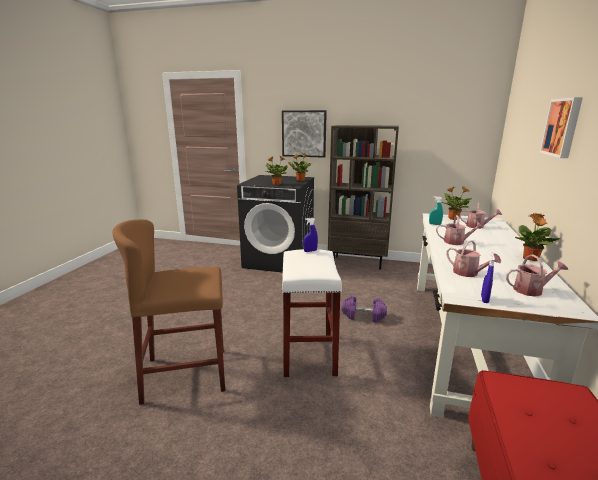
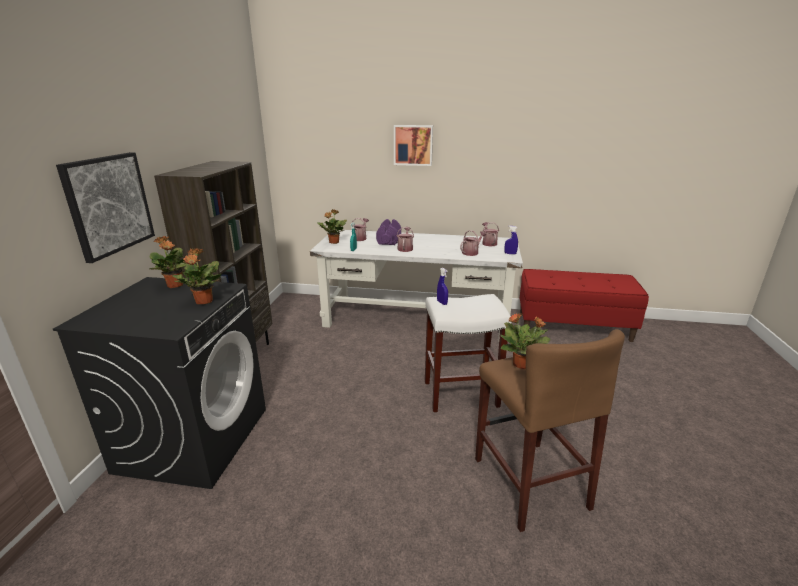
camera: 95 degrees left, 5 degrees up
(363, 316) = (385, 361): purple dumbbell -> purple dumbbell (389, 240)
(530, 259) = (436, 236): potted plant -> potted plant (522, 365)

